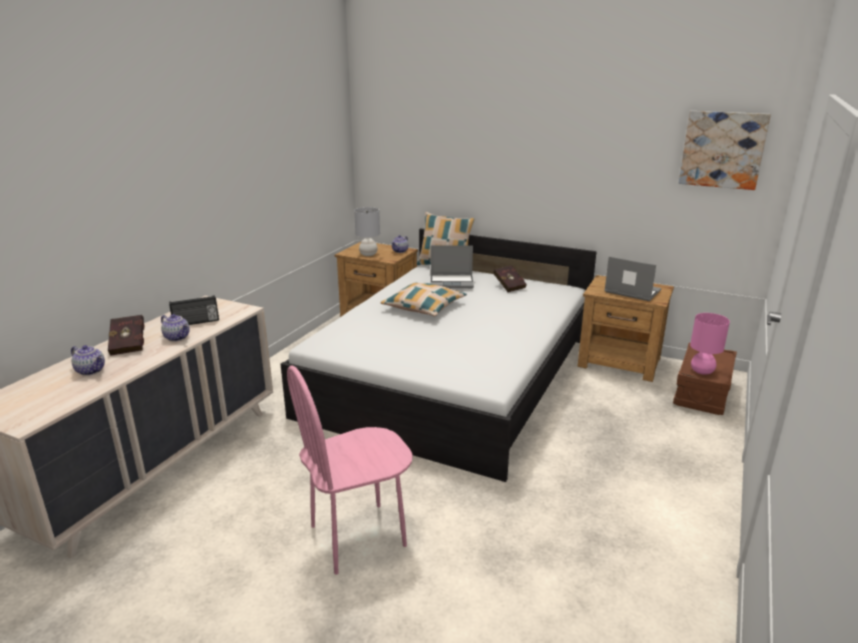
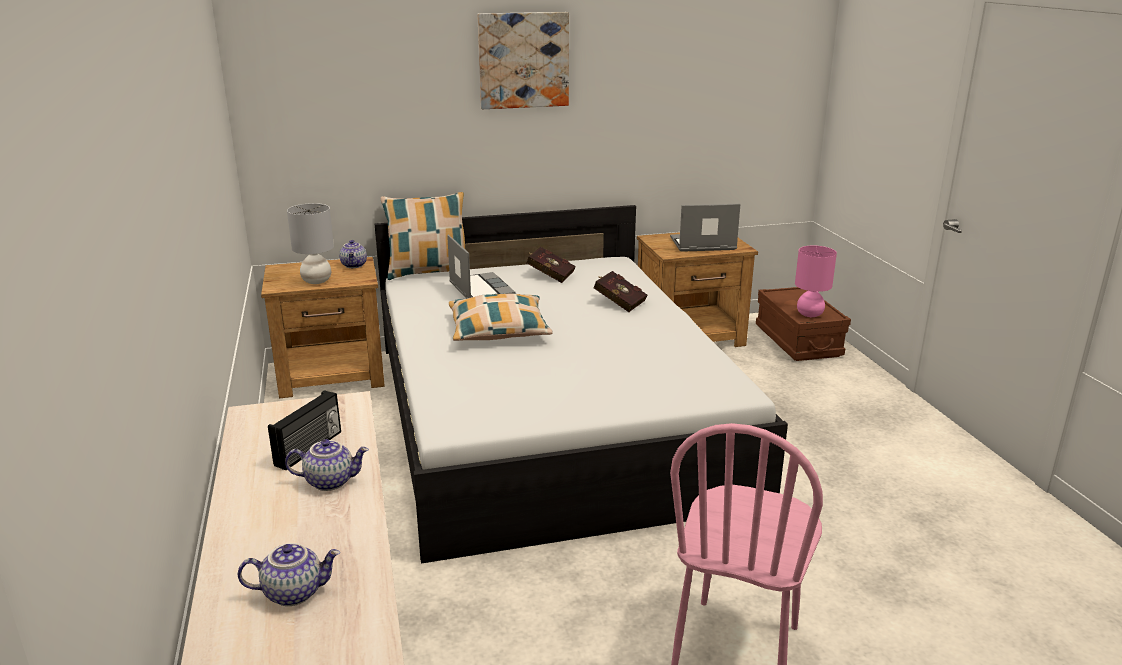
camera: 40 degrees left, 0 degrees up
(129, 345) = (269, 525): red book -> red book (618, 302)
(452, 282) = (480, 289): laptop -> laptop turned 75 degrees counterclockwise
(722, 149) = (762, 58): picture -> picture (523, 60)

